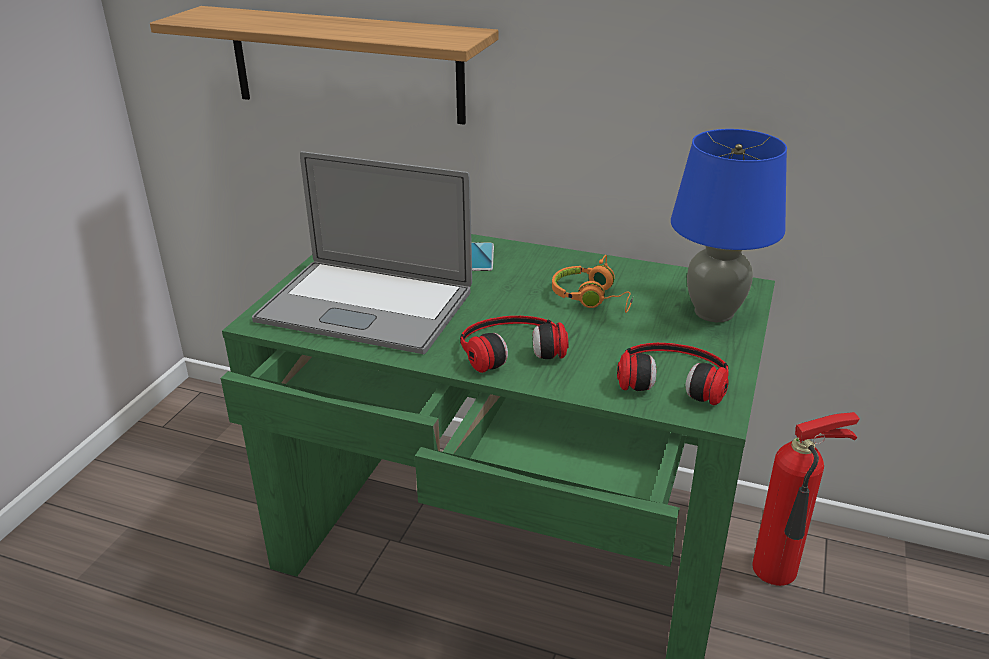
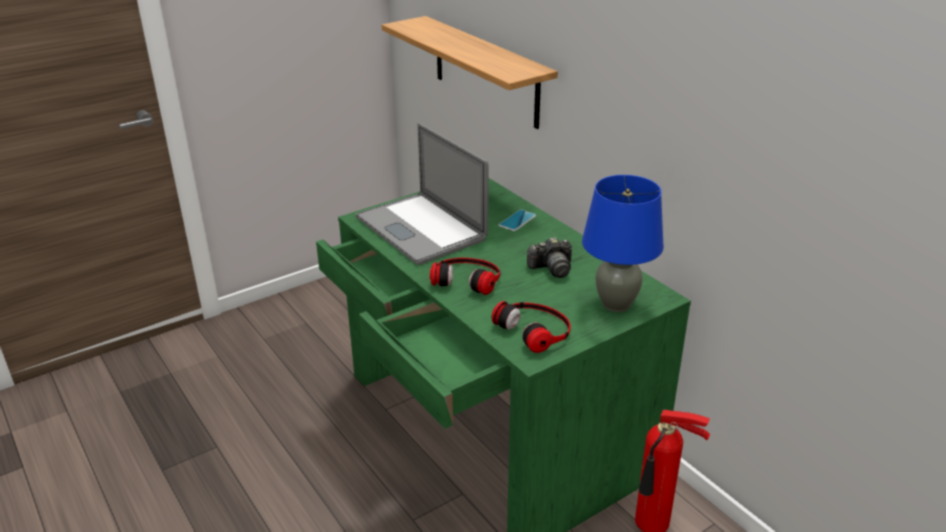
camera: 35 degrees right, 0 degrees up
(592, 298) = (552, 269): orange headphones -> camera

